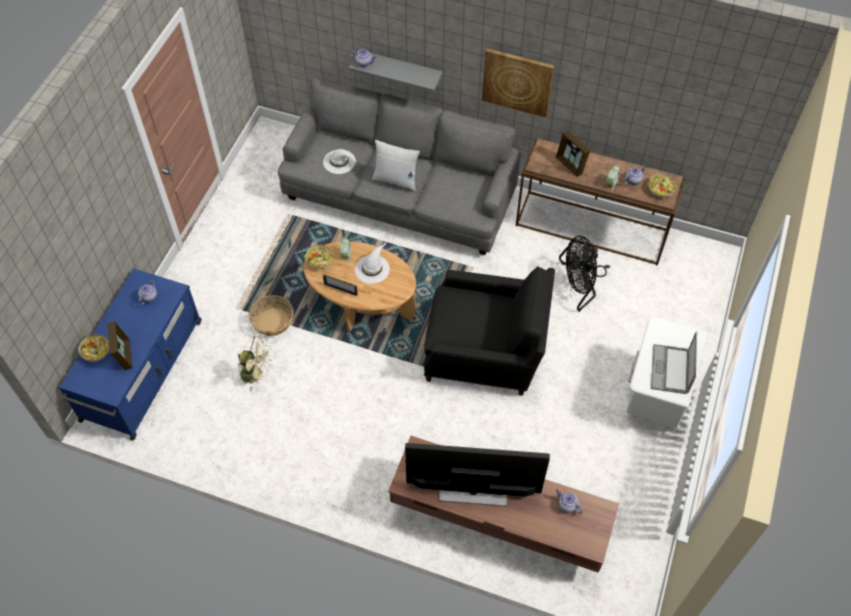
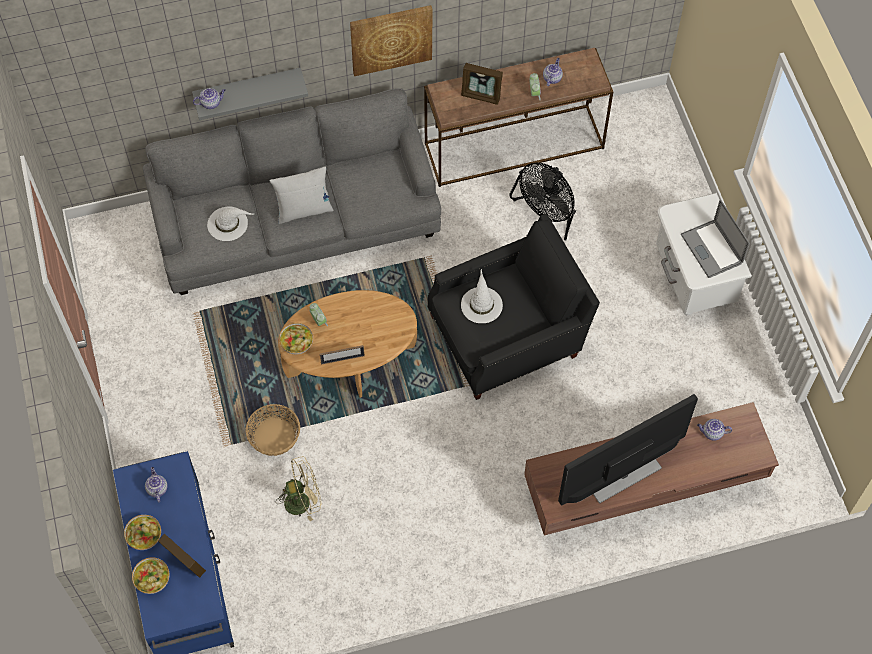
camera: 35 degrees left, 5 degrees up
(372, 268) = (356, 318): white hat -> white hat (481, 304)
(660, 189) = (584, 73): bowl -> bowl (144, 536)

